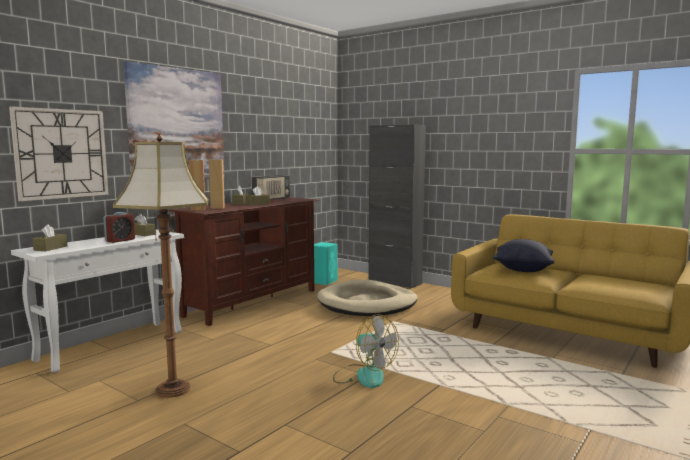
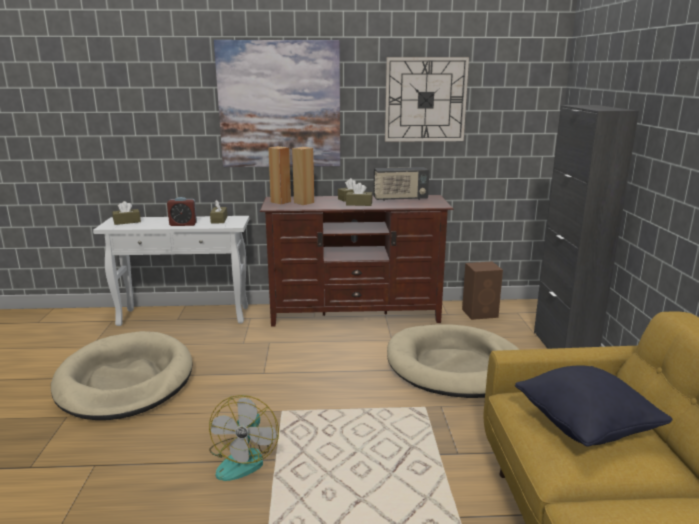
camera: 50 degrees right, 10 degrees up
(61, 153) = (153, 136): wall clock -> wall clock (425, 100)
(174, 389) = (125, 380): floor lamp -> beige dog bed
(324, 281) = (480, 313): turquoise speaker -> brown speaker

